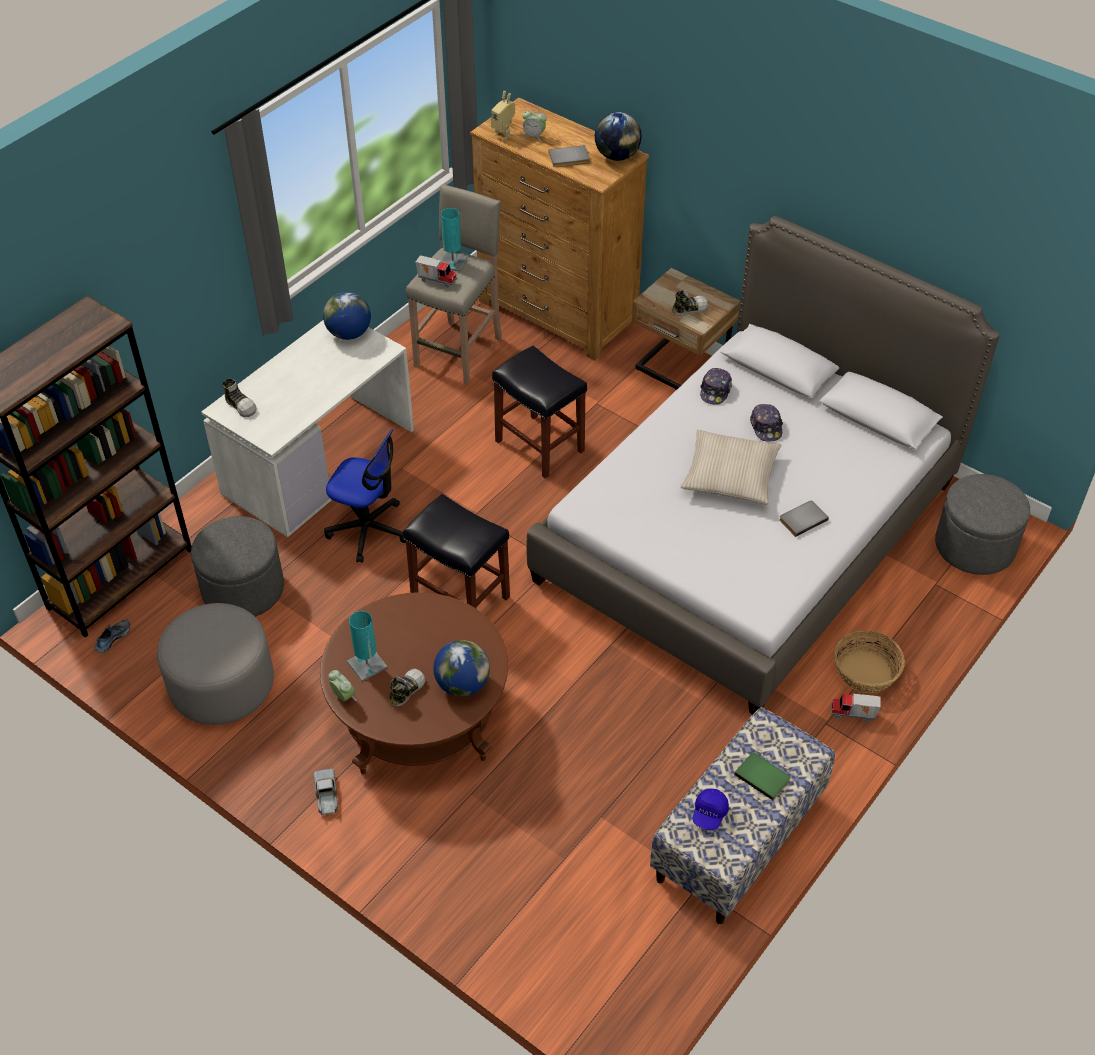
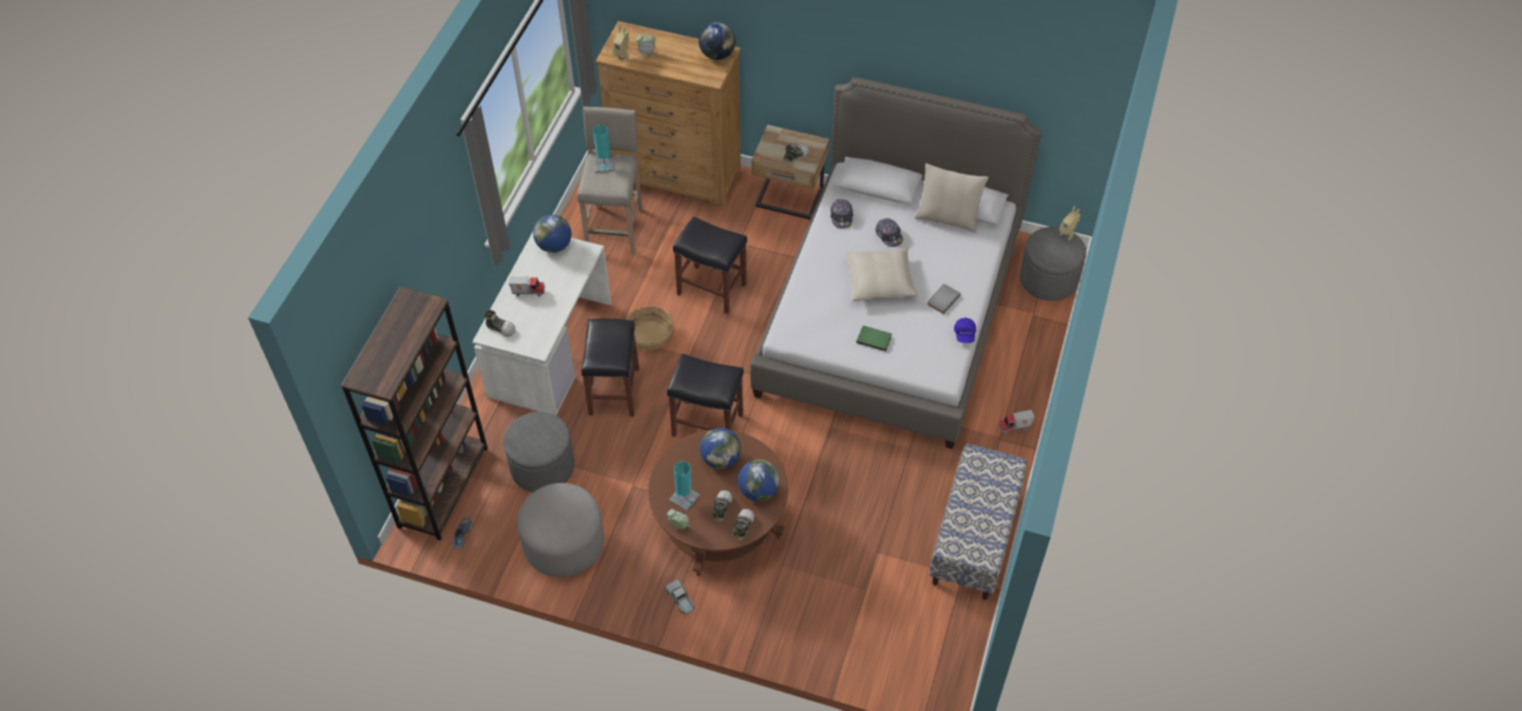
camera: 20 degrees left, 5 degrees up
(368, 529) = (614, 392): office chair -> black stool
(421, 721) = (742, 526): none -> shoe
(434, 632) = (720, 459): none -> globe
(437, 280) = (599, 182): toy truck -> toy truck (528, 291)
(569, 159) = (682, 66): grey book -> none
(709, 814) = (964, 529): blue cap -> blue cap (964, 334)
(763, 776) = (988, 491): green book -> green book (874, 338)
(852, 425) = (947, 218): none -> beige pillow
(865, 672) = (1011, 394): basket -> basket (650, 336)
(1011, 489) = (1067, 234): none -> toy robot

